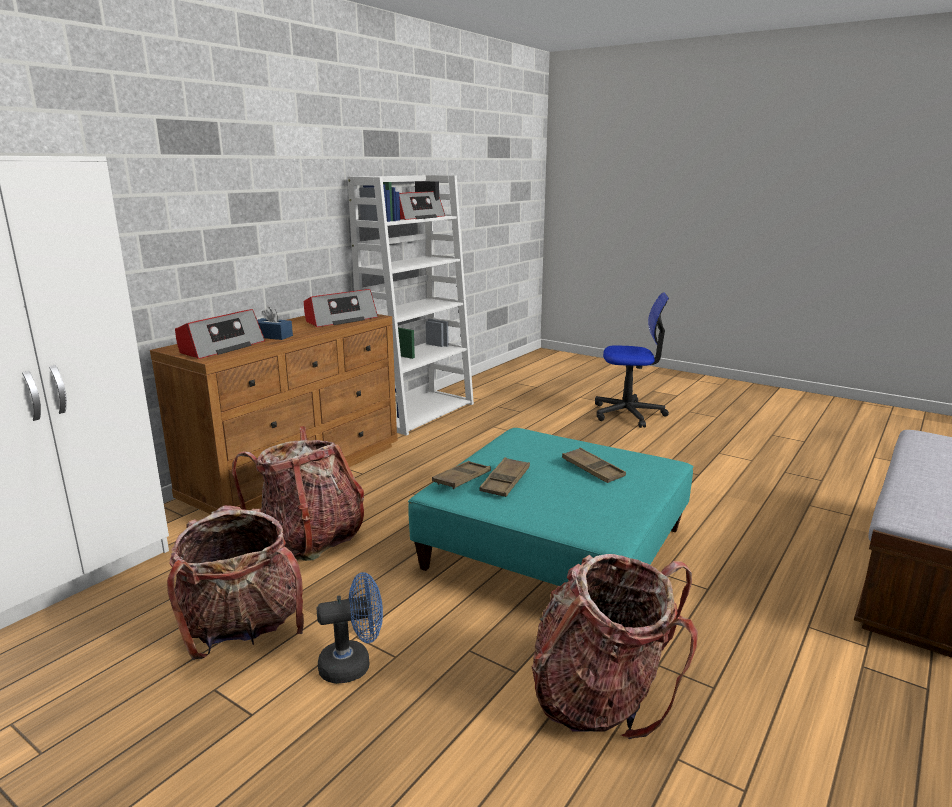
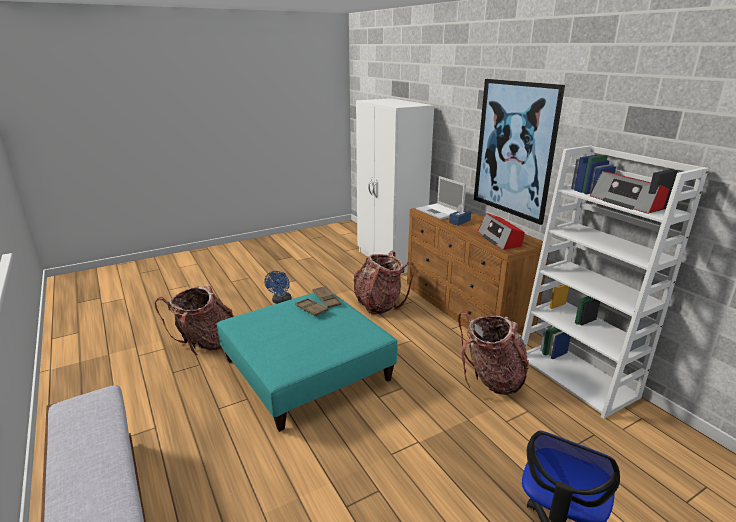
camera: 115 degrees right, 5 degrees up
(221, 347) = (440, 212): radio -> laptop
(243, 632) = (320, 286): backpack -> backpack (491, 380)
(256, 207) = (514, 149): none -> picture
(593, 470) = (296, 339): brown tray -> none

